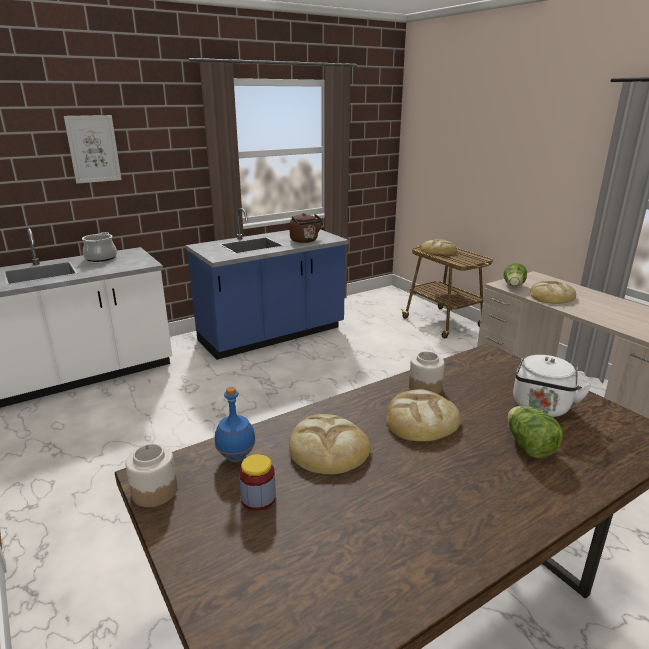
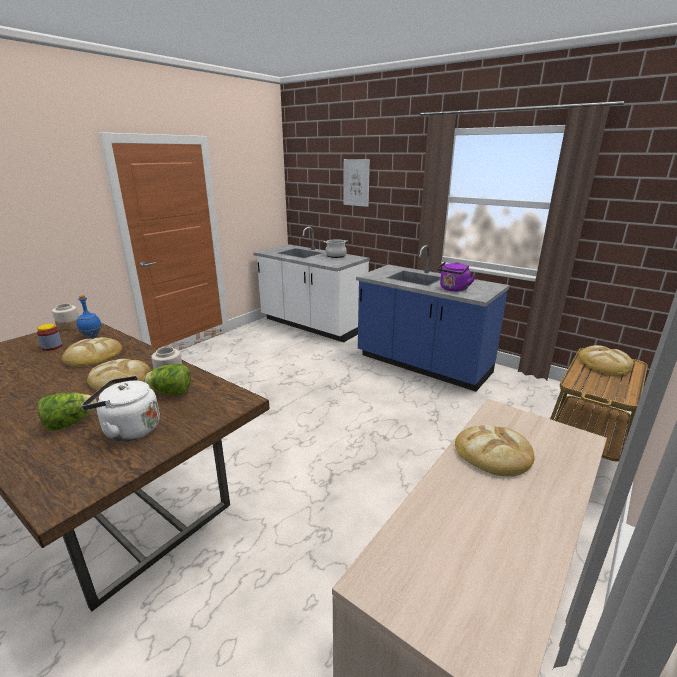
camera: 70 degrees right, 0 degrees up
(305, 241) = (453, 289): brown kettle -> purple kettle
(513, 286) = (500, 420): lettuce -> lettuce (171, 392)

